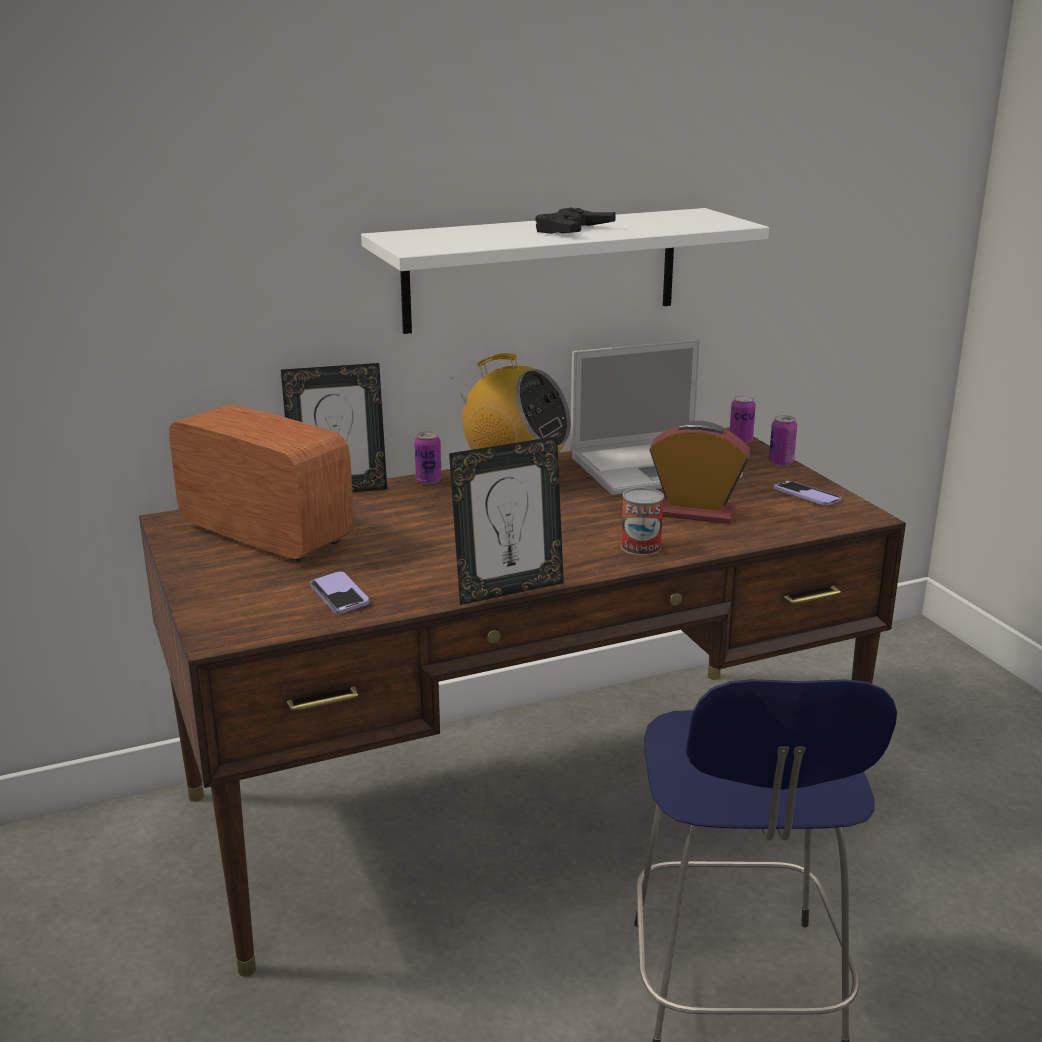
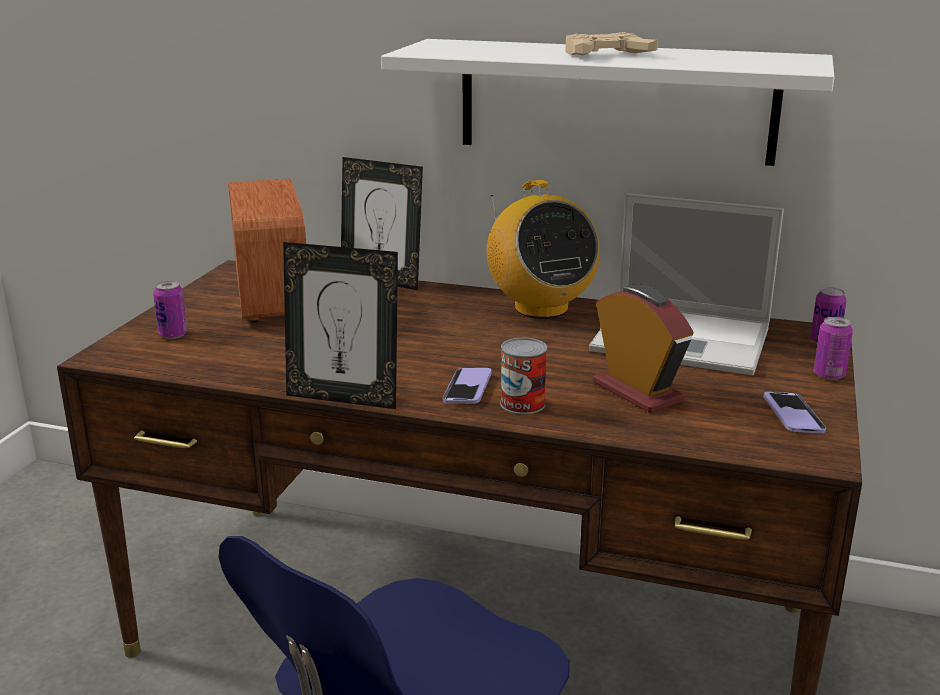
camera: 40 degrees right, 0 degrees up
(339, 595) = (226, 356): phone -> phone (467, 388)
(428, 480) = (461, 293): can -> can (173, 334)
(572, 230) = (606, 55): black game controller -> beige game controller

